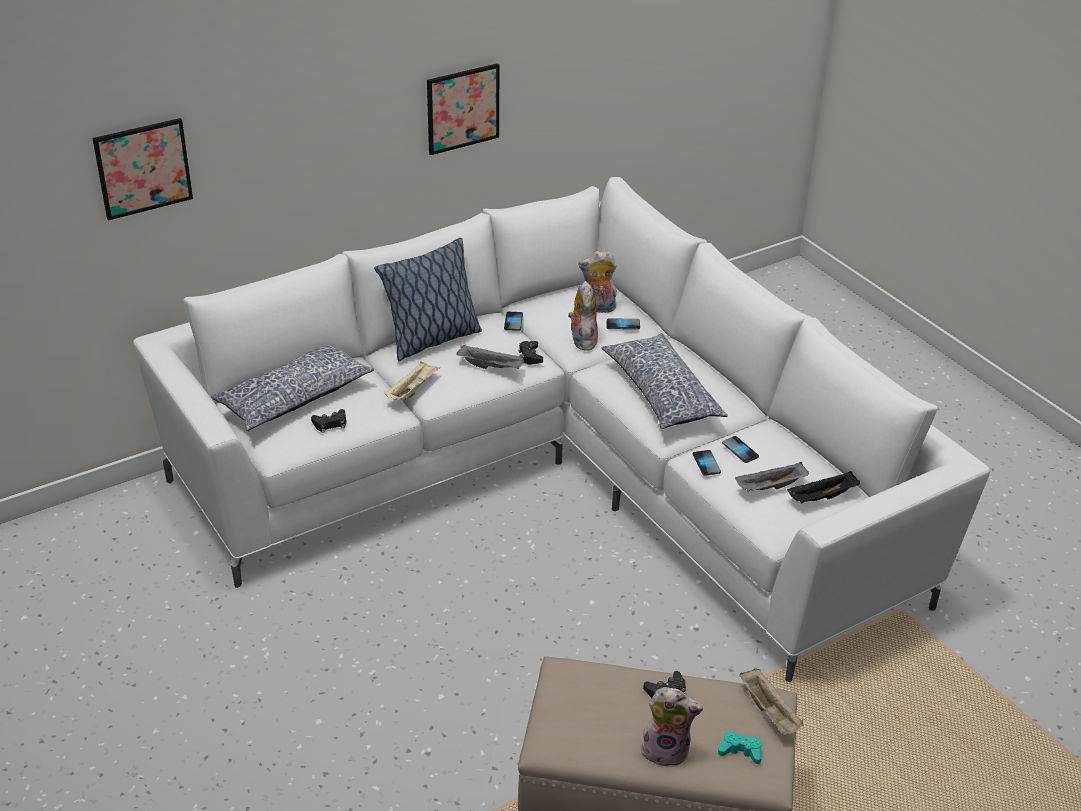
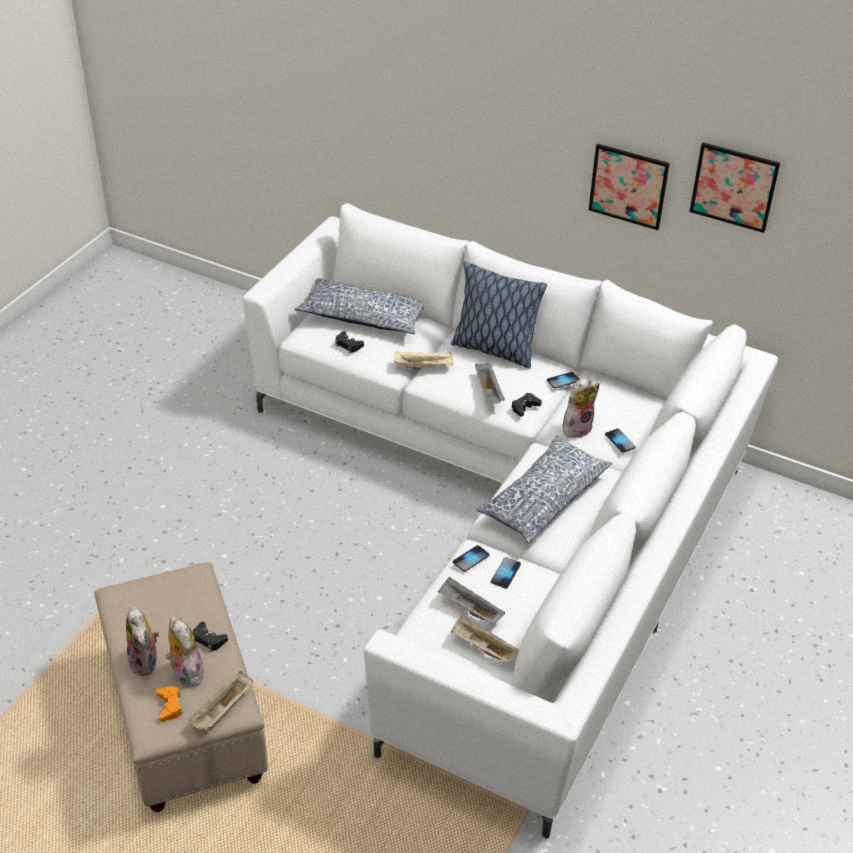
camera: 60 degrees right, 5 degrees up
(143, 168) = (359, 96): picture -> picture (734, 187)
(597, 308) = (628, 418): plush toy -> plush toy (185, 672)
(740, 751) = (169, 706): turquoise game controller -> orange game controller
(821, 498) = (483, 648): black tray -> beige tray

